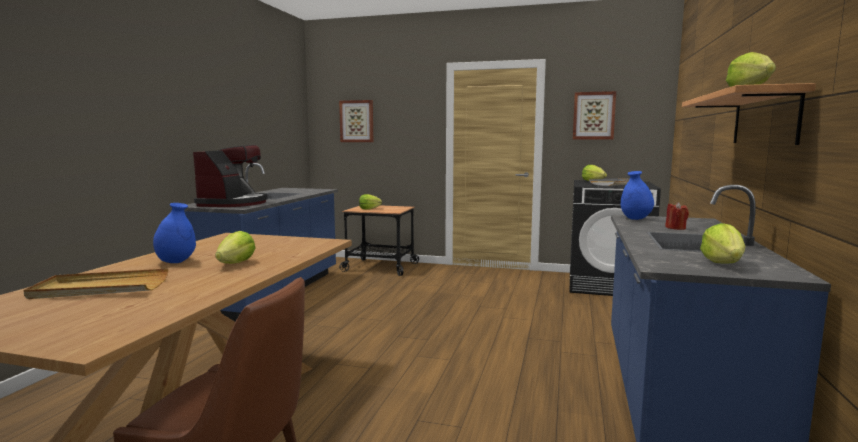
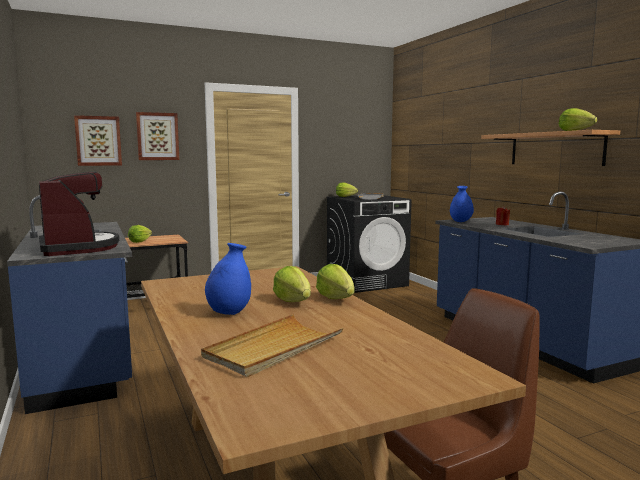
camera: 40 degrees left, 0 degrees up
(593, 115) = (337, 140): picture -> picture (157, 136)
(723, 263) = (598, 239): lettuce -> lettuce (336, 298)

